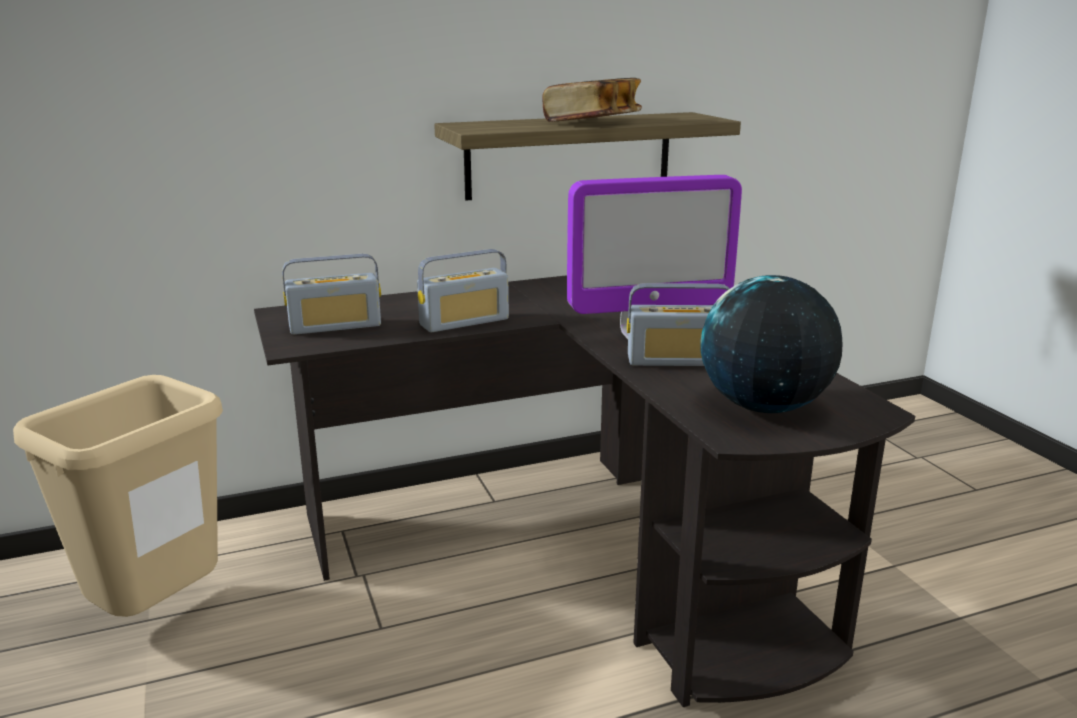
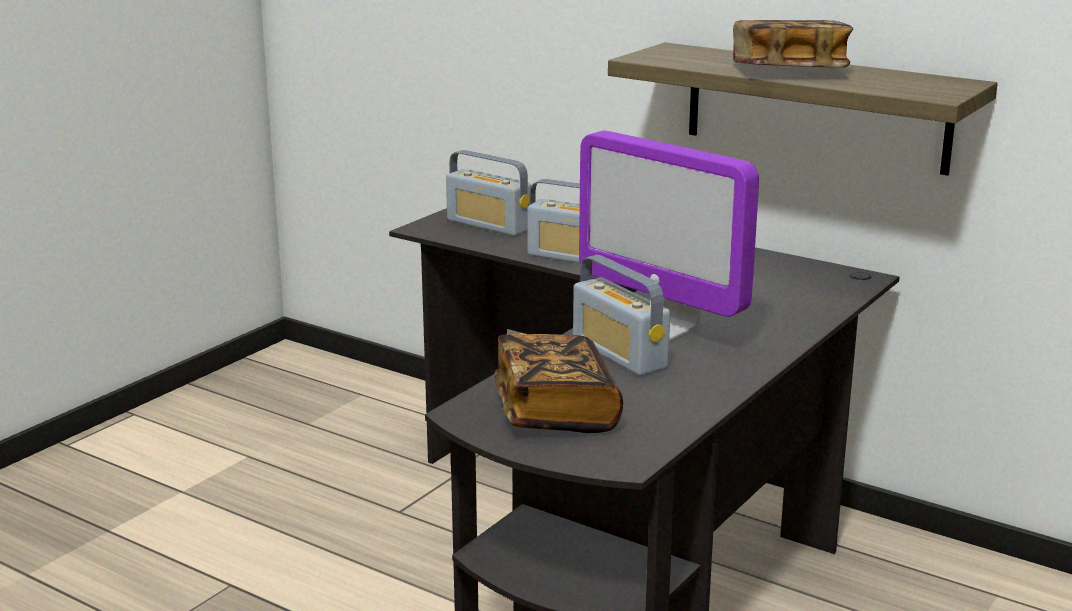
camera: 55 degrees right, 0 degrees up
(157, 615) = (315, 424): beige trash can -> none
(764, 407) = (555, 411): globe -> book

